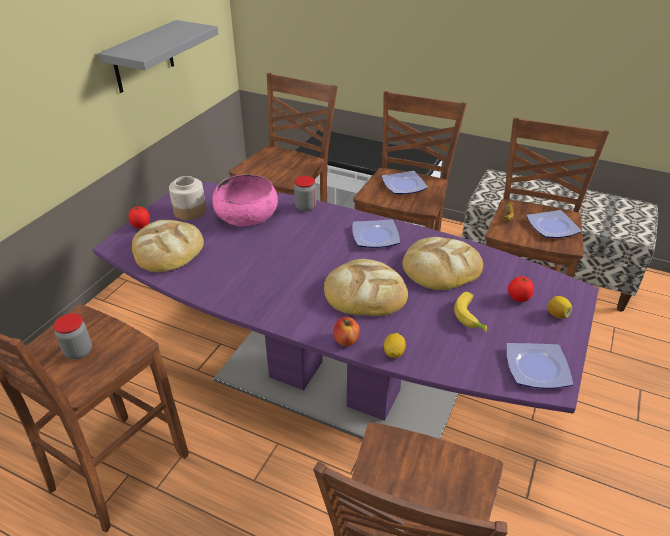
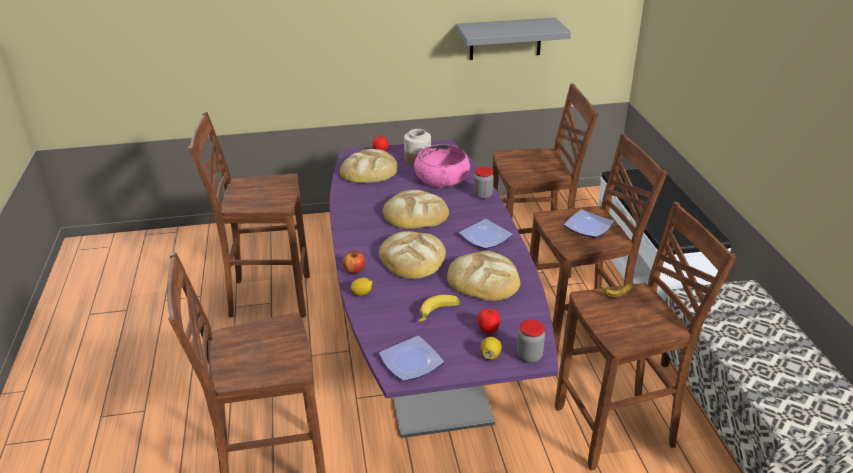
camera: 55 degrees right, 5 degrees down
(78, 351) = (260, 192): jar -> jar (529, 356)
(289, 257) = (415, 214): none -> bread
(552, 228) = (635, 325): plate -> none

